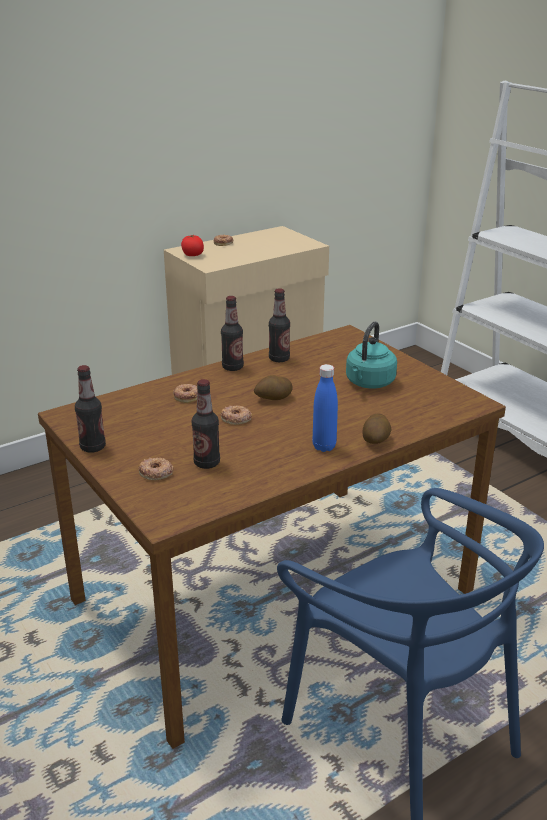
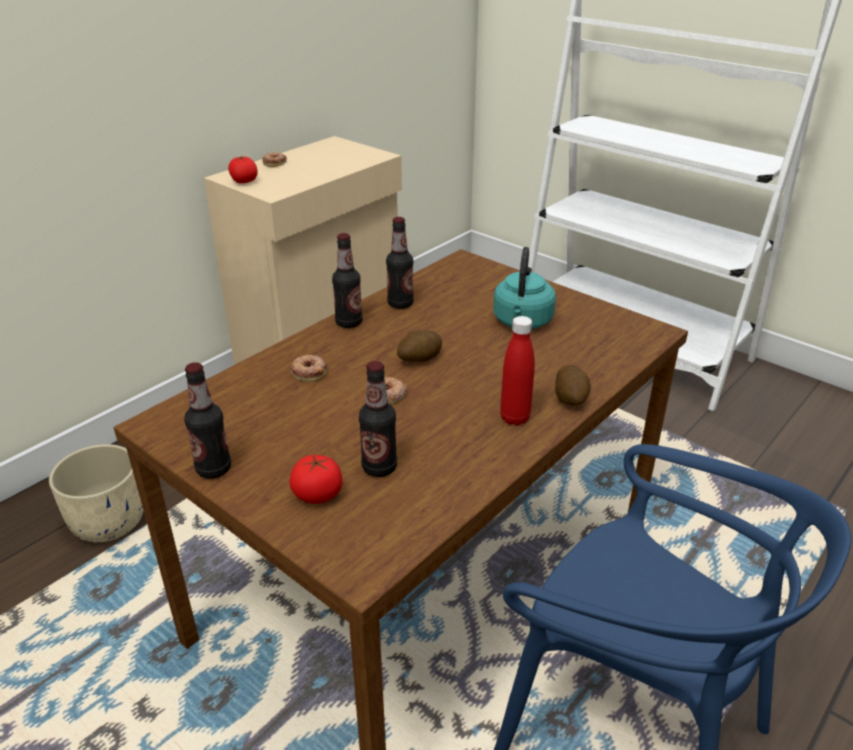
camera: 15 degrees left, 5 degrees up
(45, 509) = (109, 521): none -> beige planter
(156, 472) = (318, 494): donut -> tomato
(324, 447) = (514, 418): blue bottle -> red bottle

